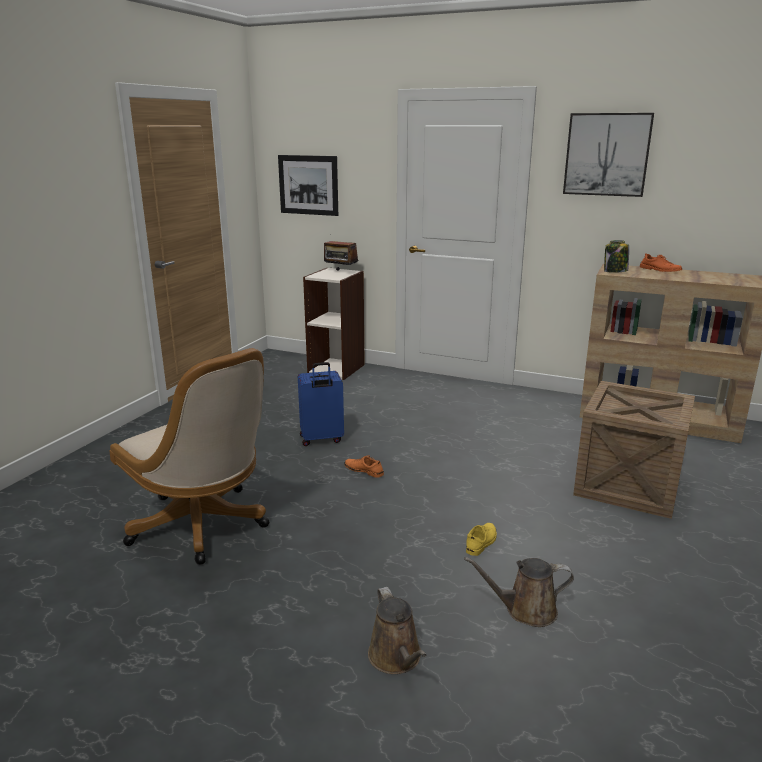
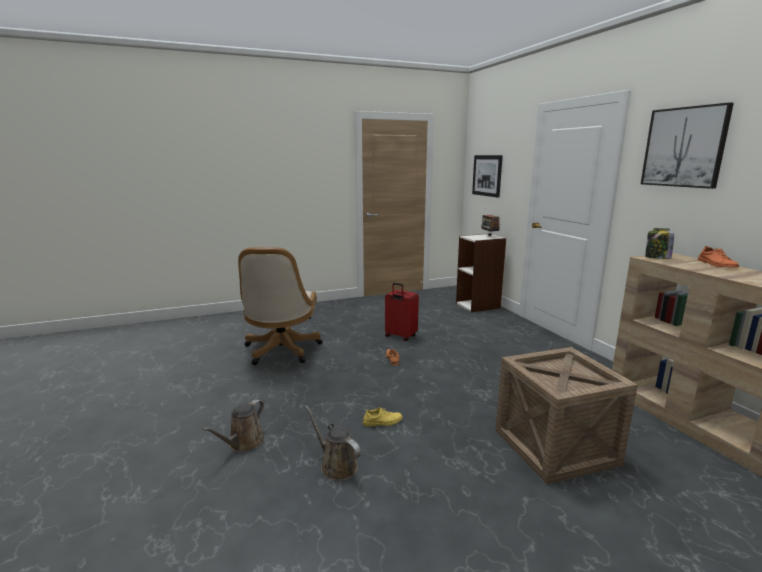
camera: 45 degrees right, 5 degrees down
(321, 439) = (400, 336): blue suitcase -> red suitcase

